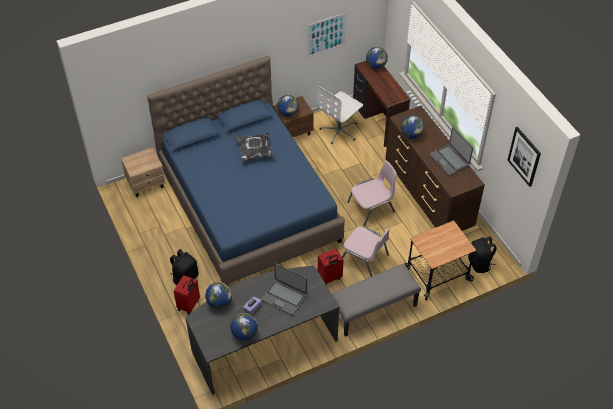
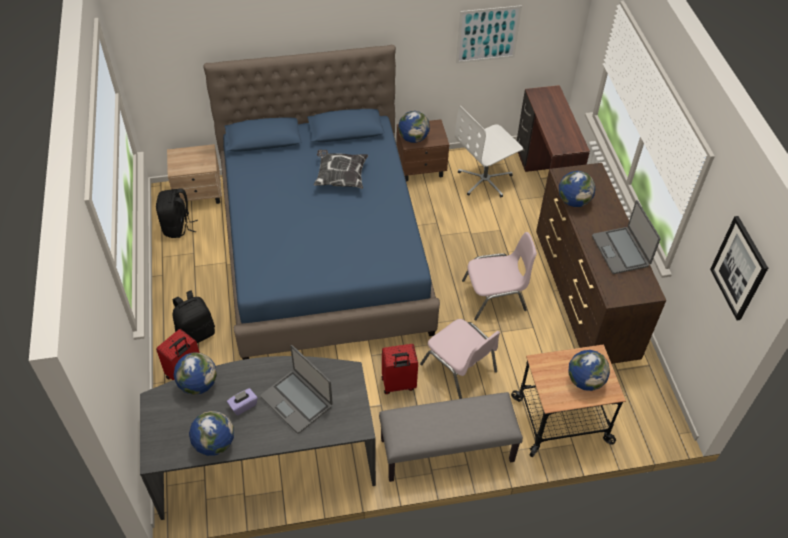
camera: 15 degrees right, 0 degrees up
(376, 66) = (554, 97): globe -> globe (585, 381)
(479, 264) = (632, 420): black backpack -> black backpack (178, 227)

